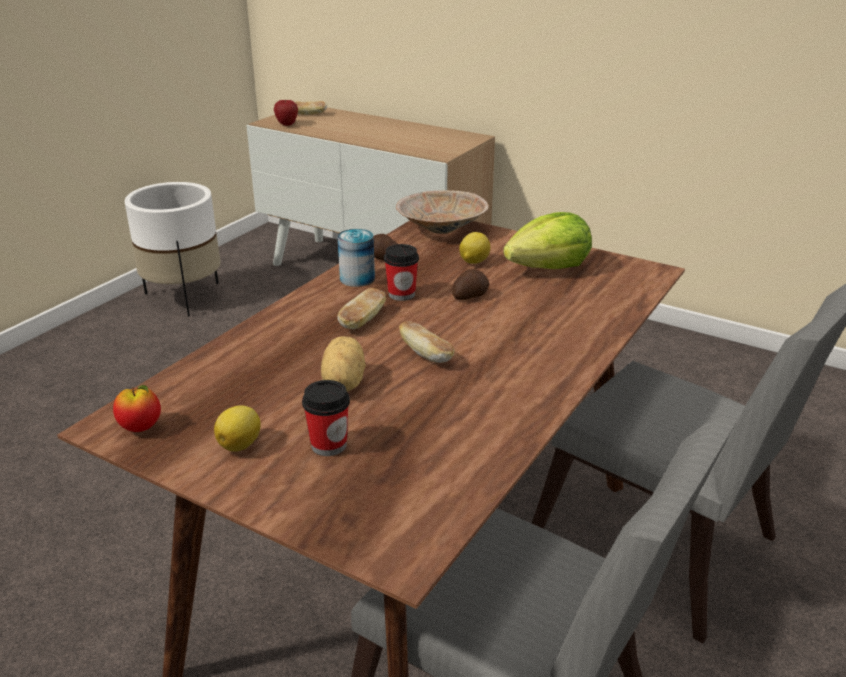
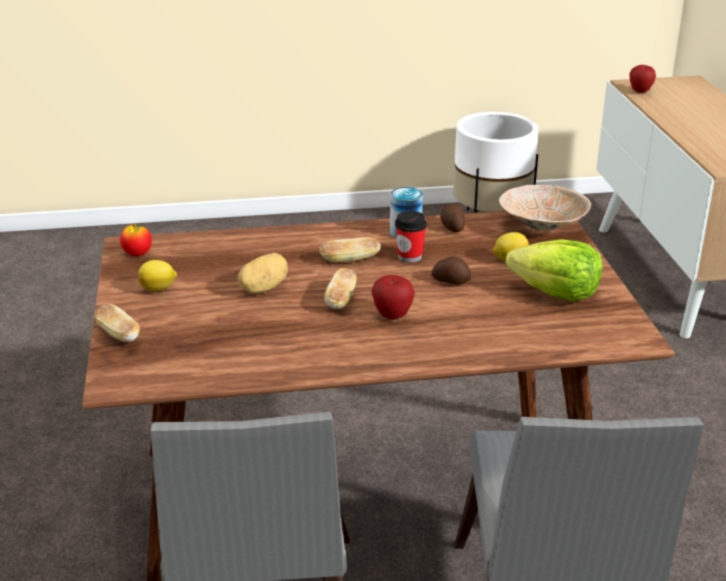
camera: 50 degrees right, 0 degrees up
(309, 114) = (680, 87): bread -> bread (118, 335)
(329, 445) = (192, 314): cup -> none
(488, 343) = (392, 315): none -> apple

